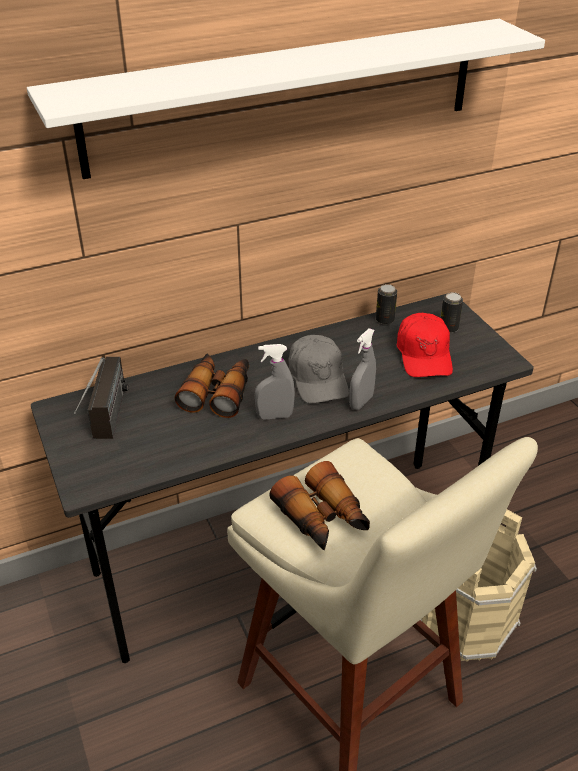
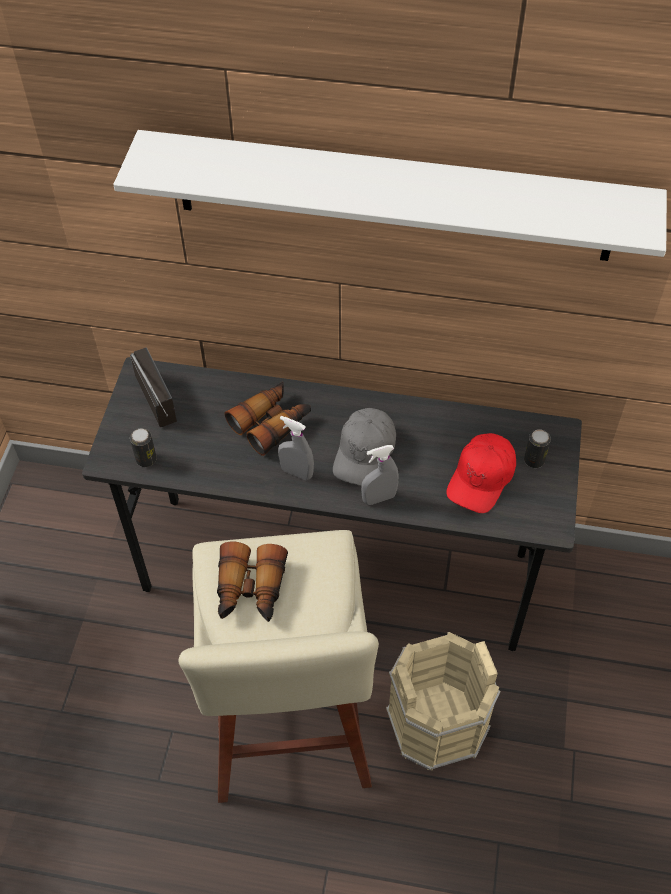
camera: 35 degrees right, 15 degrees up
(108, 426) = (164, 412): radio -> radio turned 60 degrees counterclockwise
(385, 320) = (482, 419): can -> can (146, 459)

